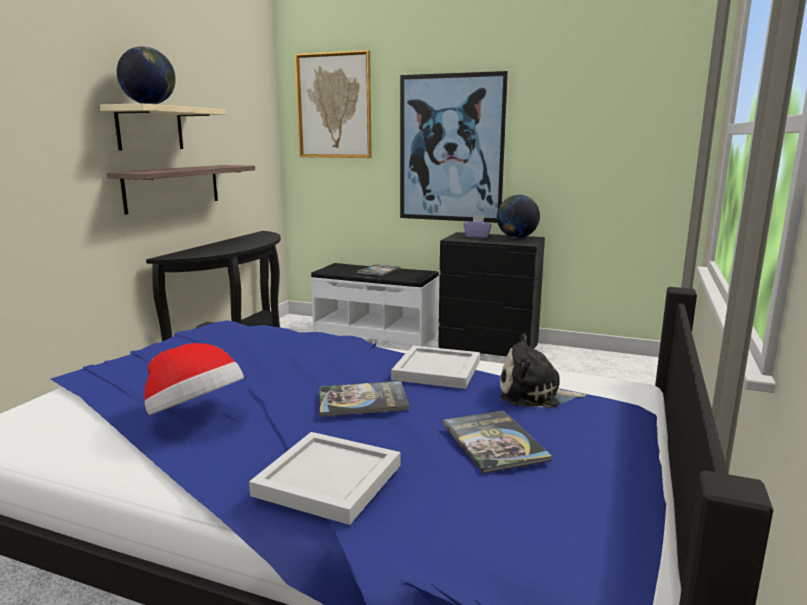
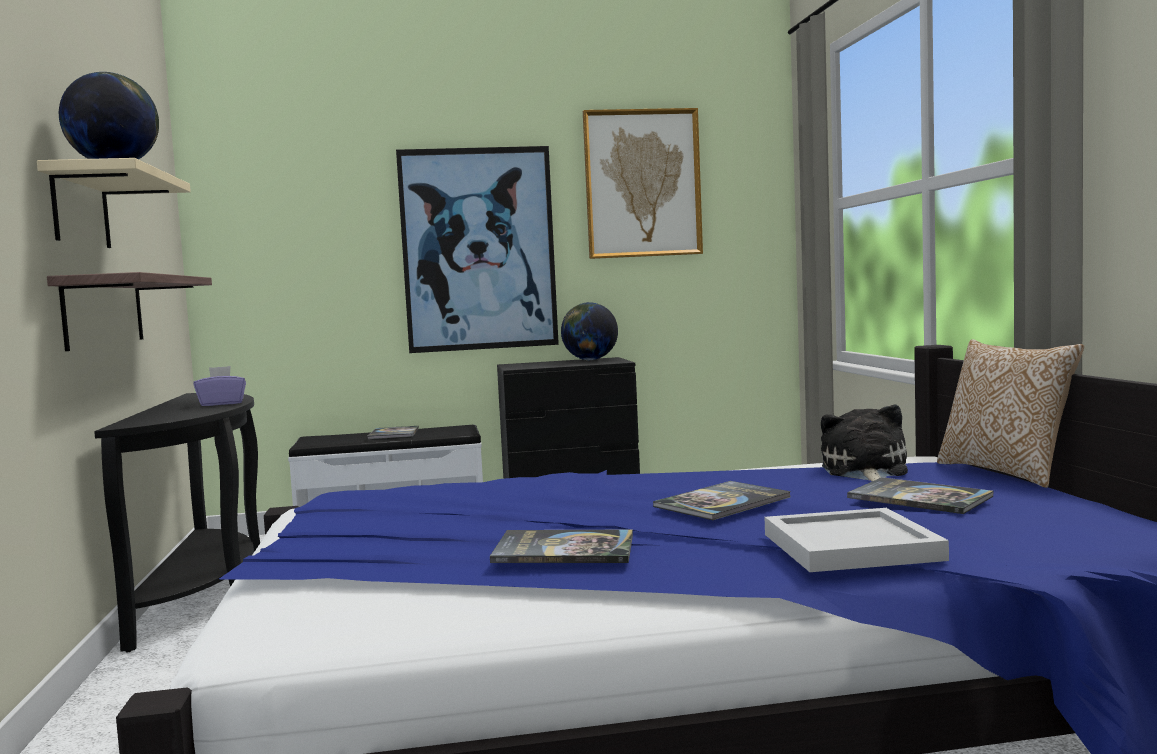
camera: 30 degrees left, 10 degrees down
(195, 415) = (564, 549): hat -> book
(334, 106) = (286, 194): picture -> picture (642, 183)
(438, 370) = (730, 475): white tray -> none
(477, 236) = (539, 364): purple tissue box -> purple tissue box (222, 403)
(534, 394) = (865, 471): plush toy -> plush toy turned 120 degrees clockwise
(645, 431) = (1007, 472): none -> pillow

